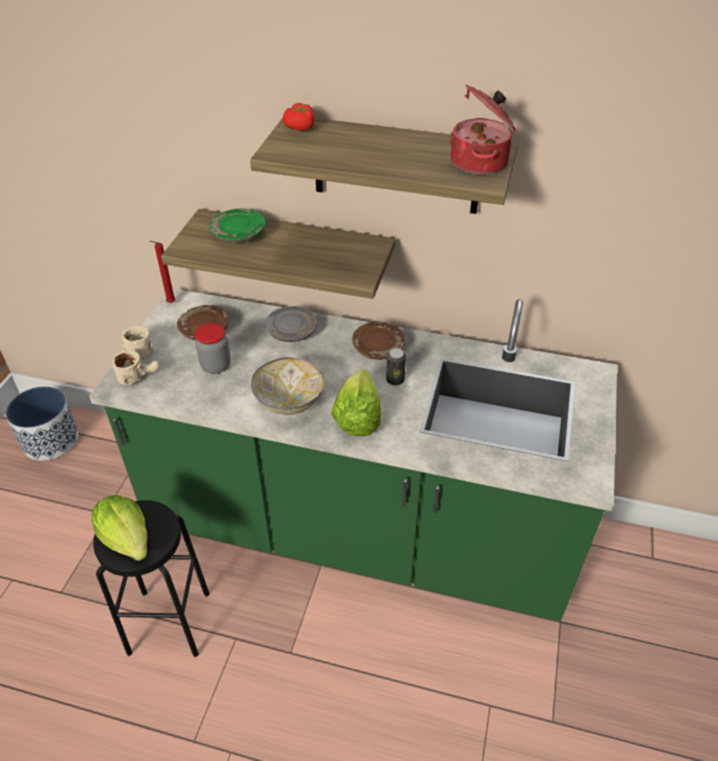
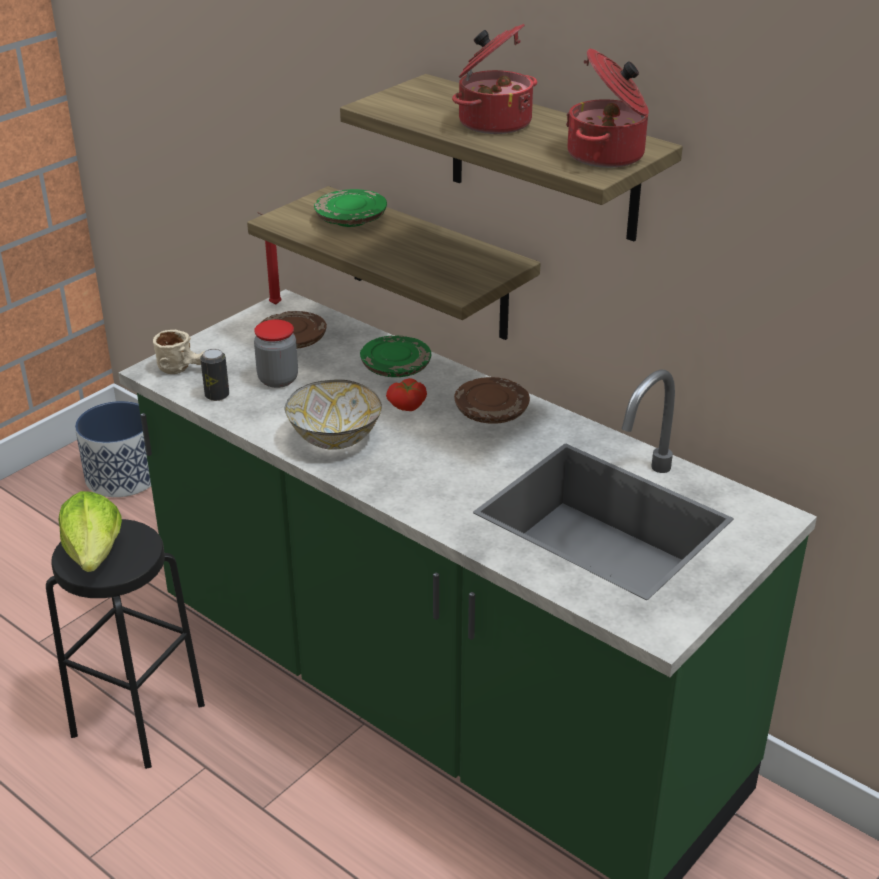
camera: 25 degrees right, 10 degrees down
(138, 349) = (204, 341): beige mug -> none
(292, 331) = (396, 367): grey plate -> green plate
(301, 128) = (428, 89): tomato -> tomato (407, 407)
(357, 417) = (406, 475): lettuce -> none
(375, 149) = (493, 122): none -> cooking pot
(395, 380) = (485, 450): can -> can (217, 395)

